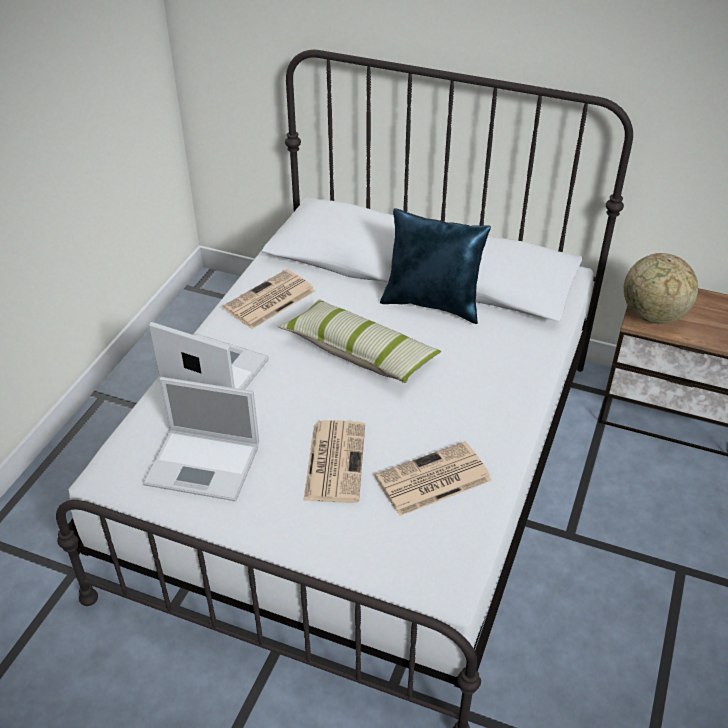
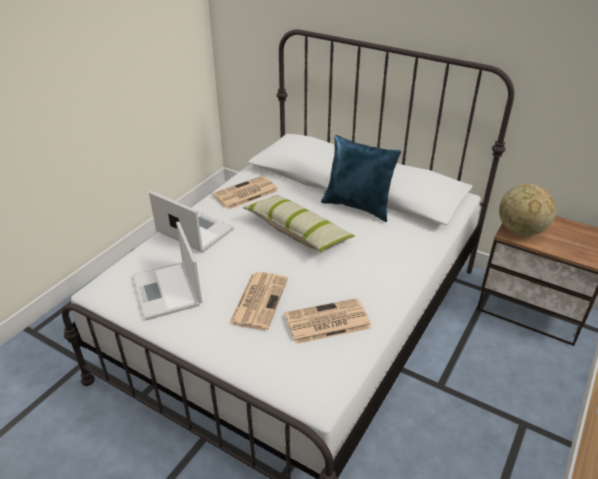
camera: 10 degrees right, 5 degrees down
(205, 464) = (167, 291): laptop -> laptop turned 45 degrees clockwise

